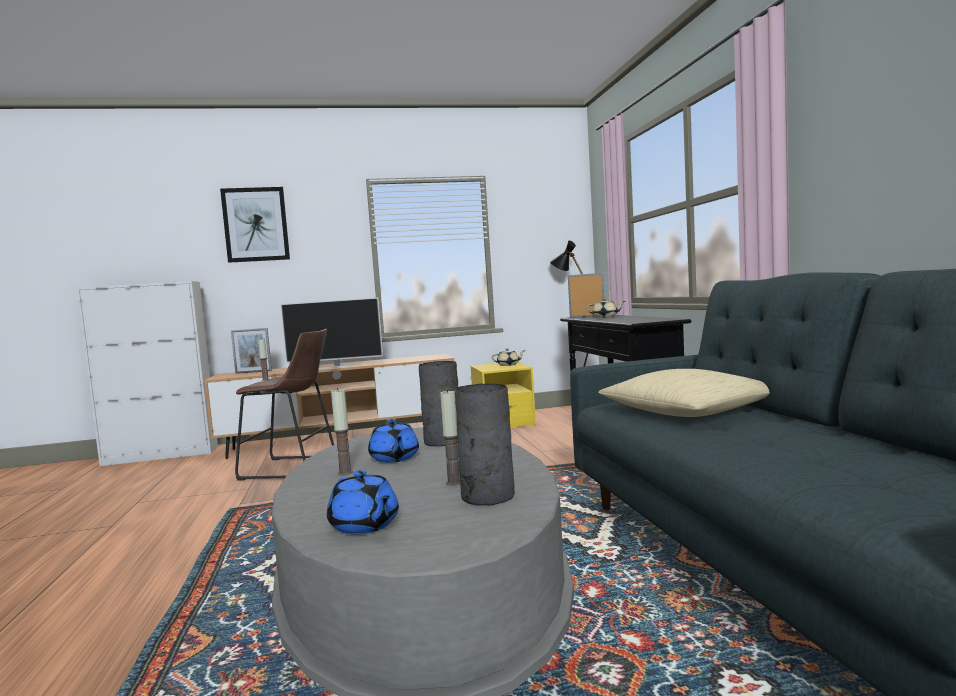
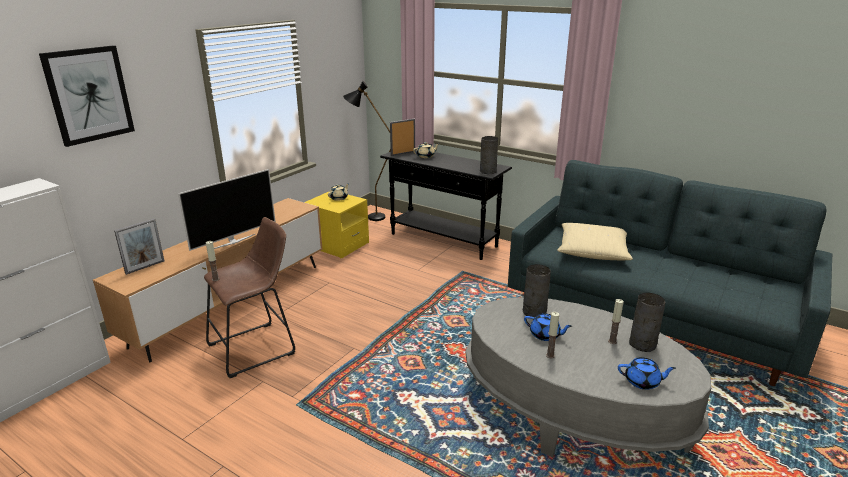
camera: 45 degrees left, 20 degrees up
(644, 321) = (488, 171): none -> grey vase

